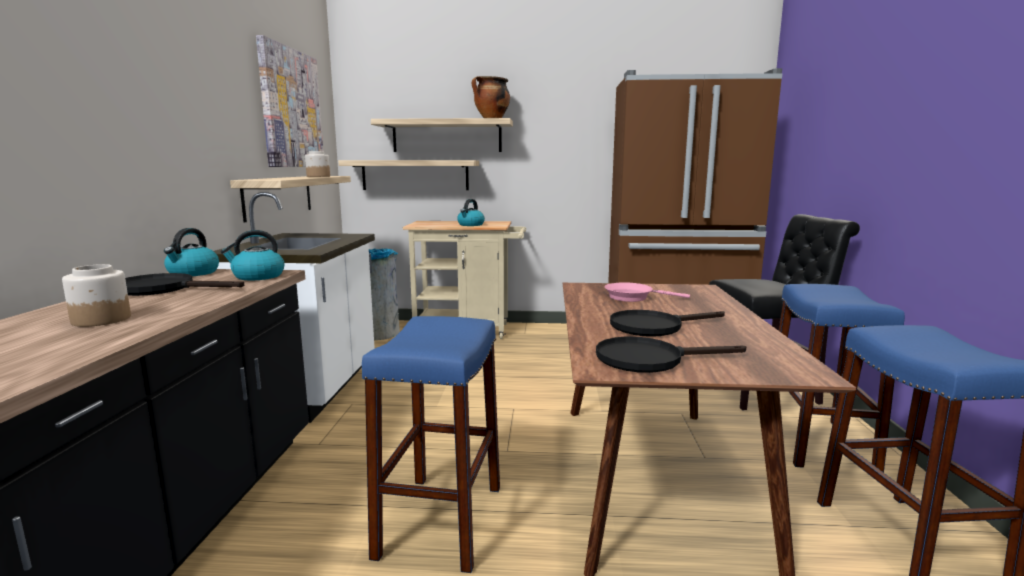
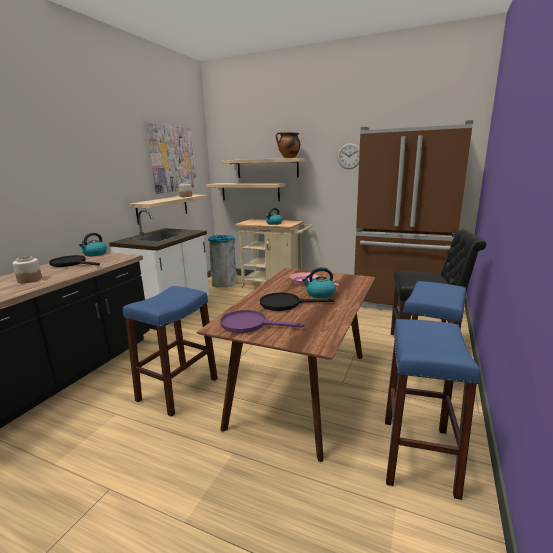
camera: 20 degrees right, 5 degrees up
(257, 276) = (116, 258): kettle -> kettle (320, 294)
(584, 120) = (349, 156): none -> wall clock
(650, 359) = (250, 325): black frying pan -> purple frying pan

